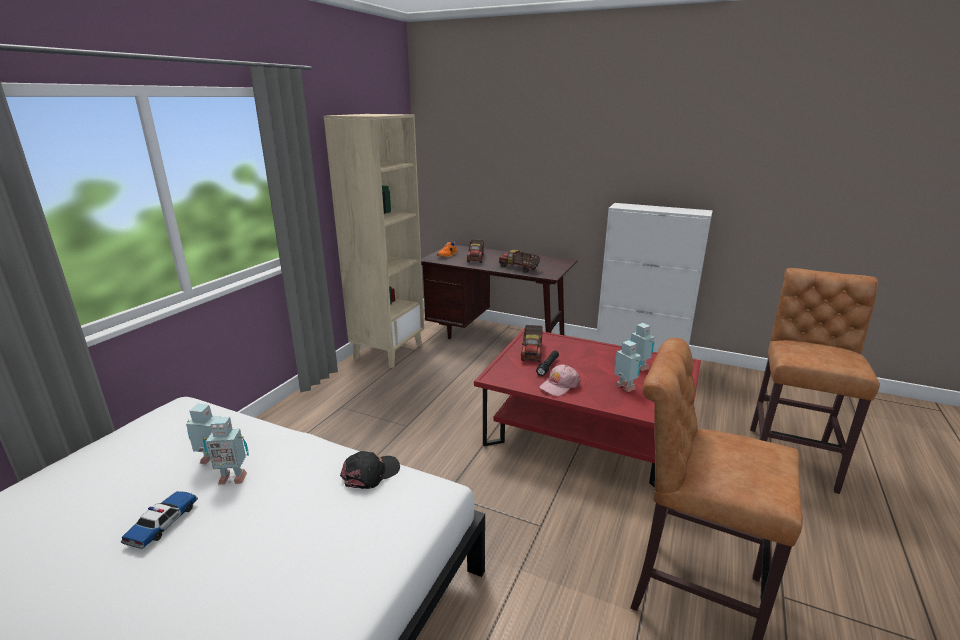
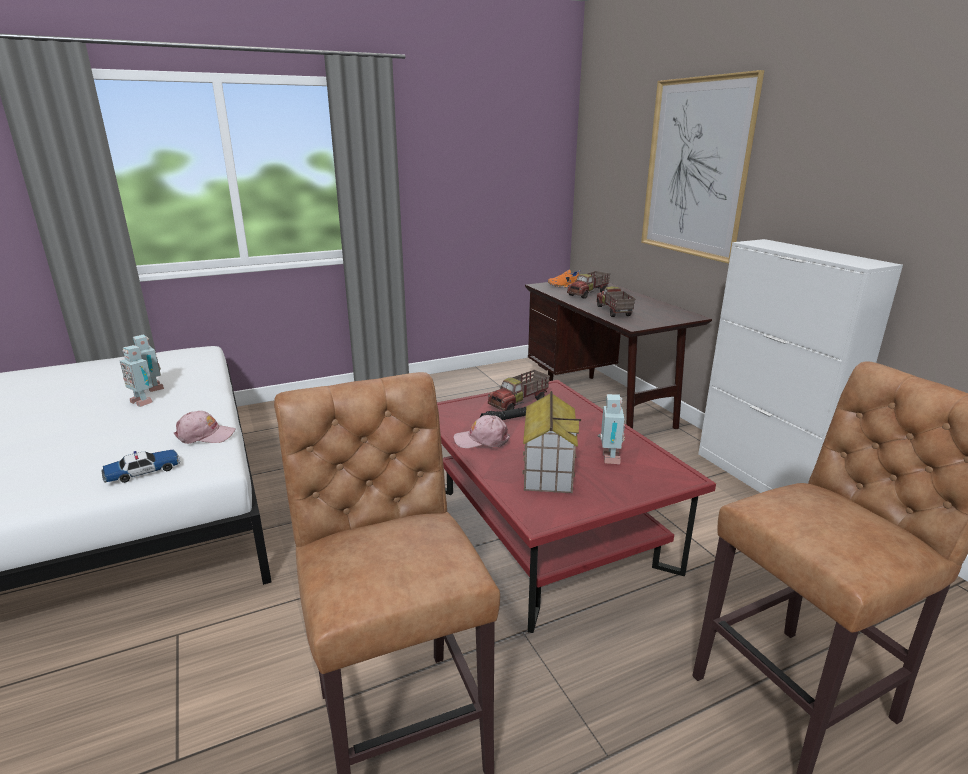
camera: 40 degrees right, 0 degrees up
(163, 524) = (72, 410): toy car -> toy car (143, 472)
(371, 474) = (205, 435): black cap -> pink cap
(388, 351) = (475, 379): beige bookcase -> none
(547, 157) = (695, 168): none -> picture
(624, 388) = (547, 470): toy robot -> toy house

